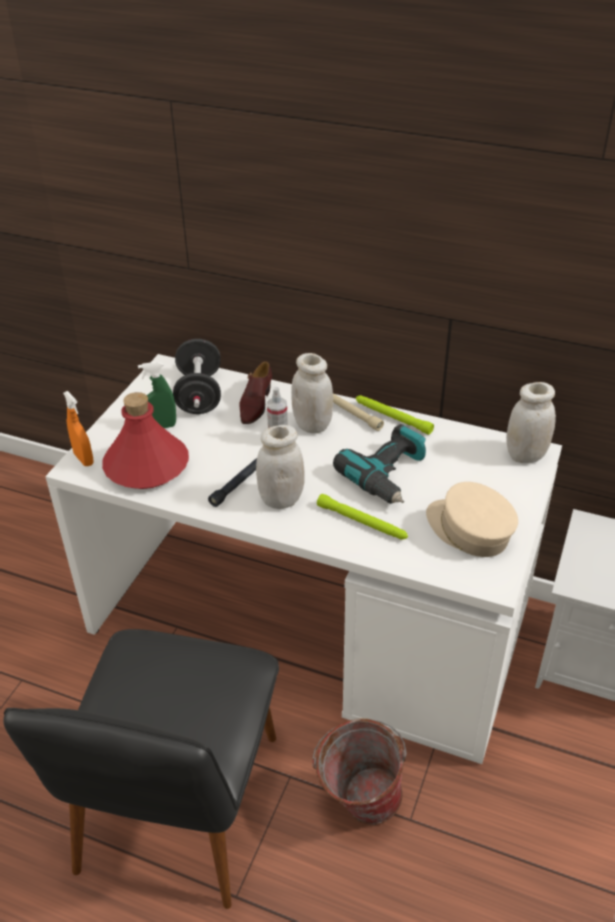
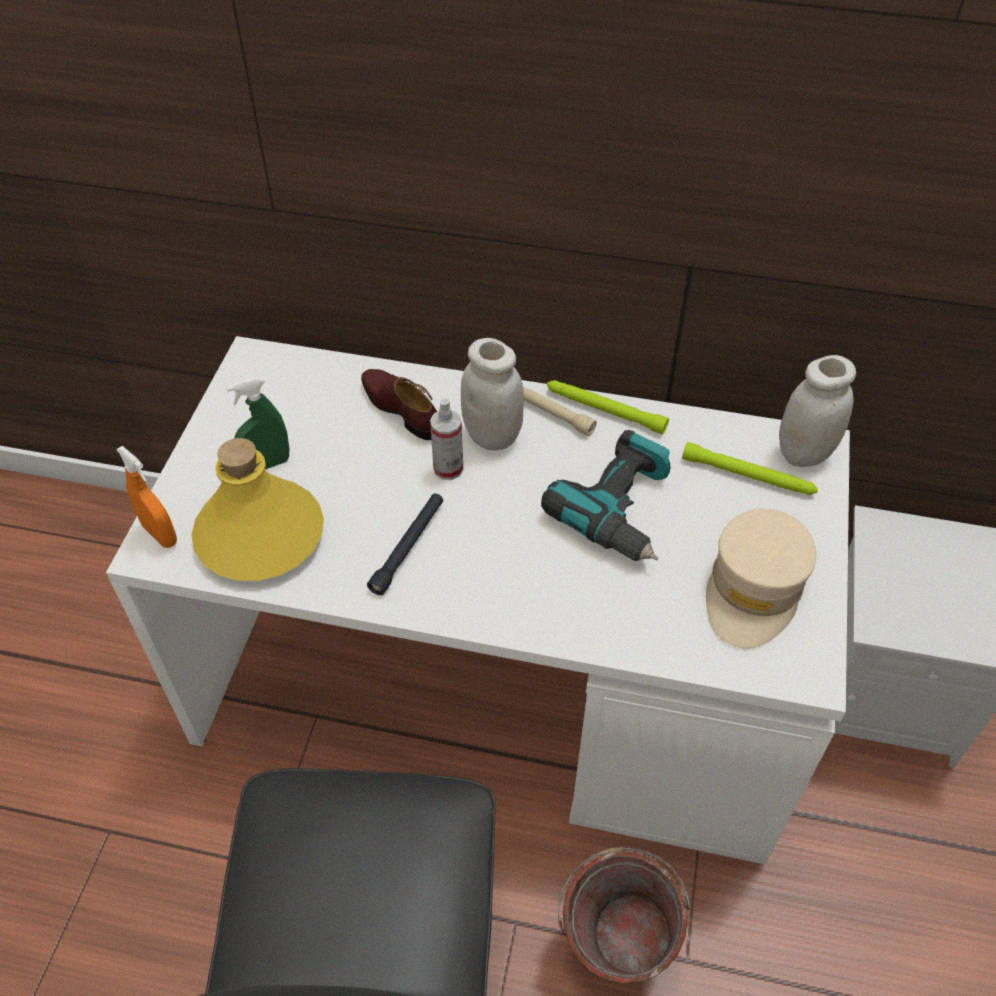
camera: 10 degrees left, 10 degrees up
(146, 466) = (259, 536): red bottle -> yellow bottle
(199, 394) = (314, 401): black dumbbell -> none
(255, 404) = (401, 409): brown shoe -> brown shoe turned 135 degrees clockwise
(281, 499) = (474, 570): white jar -> none
(362, 522) = (600, 595): green flashlight -> green flashlight (748, 476)
(469, 530) = (754, 589): beige cap -> beige cap turned 105 degrees counterclockwise

